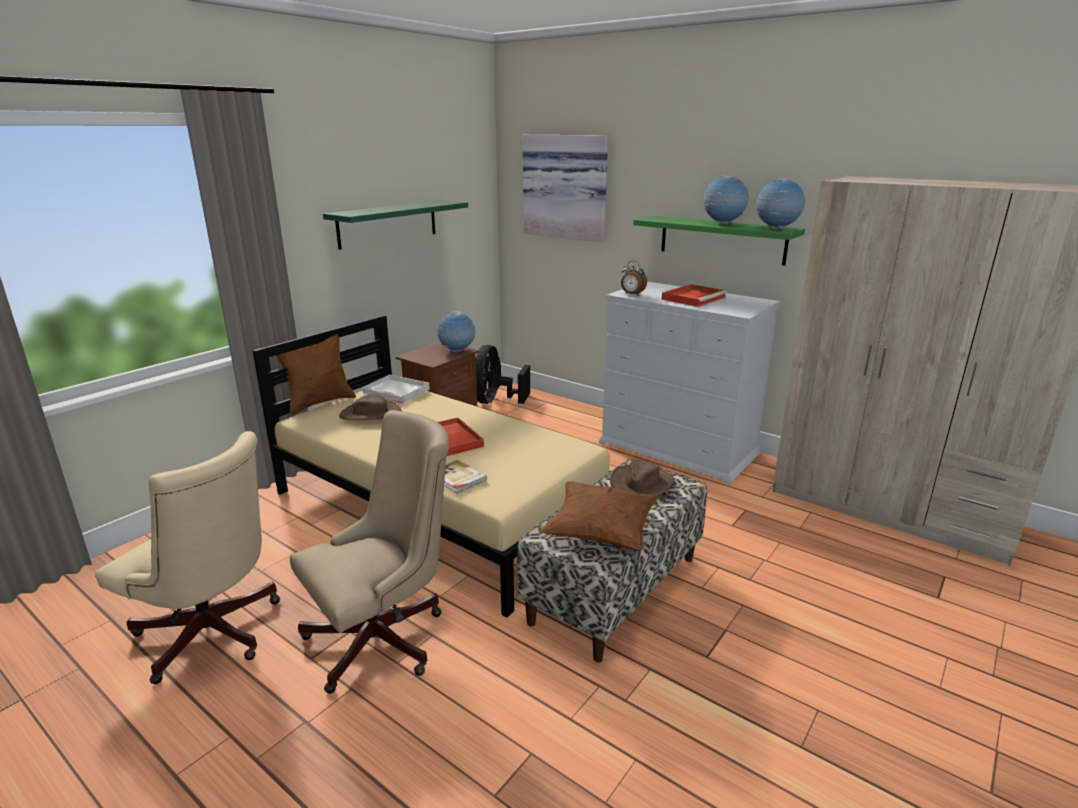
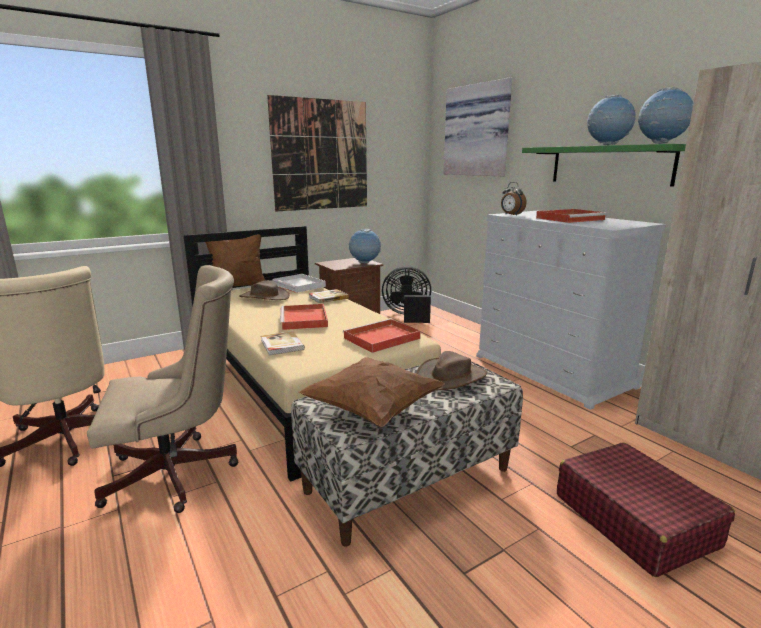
camera: 20 degrees right, 5 degrees down
(388, 223) = (321, 155): green shelf -> picture
(447, 405) = (328, 297): none -> book
(495, 401) = (408, 316): black fan -> black fan turned 60 degrees clockwise
(551, 453) = (381, 339): none -> red tray
(806, 579) = (633, 519): none -> red suitcase

